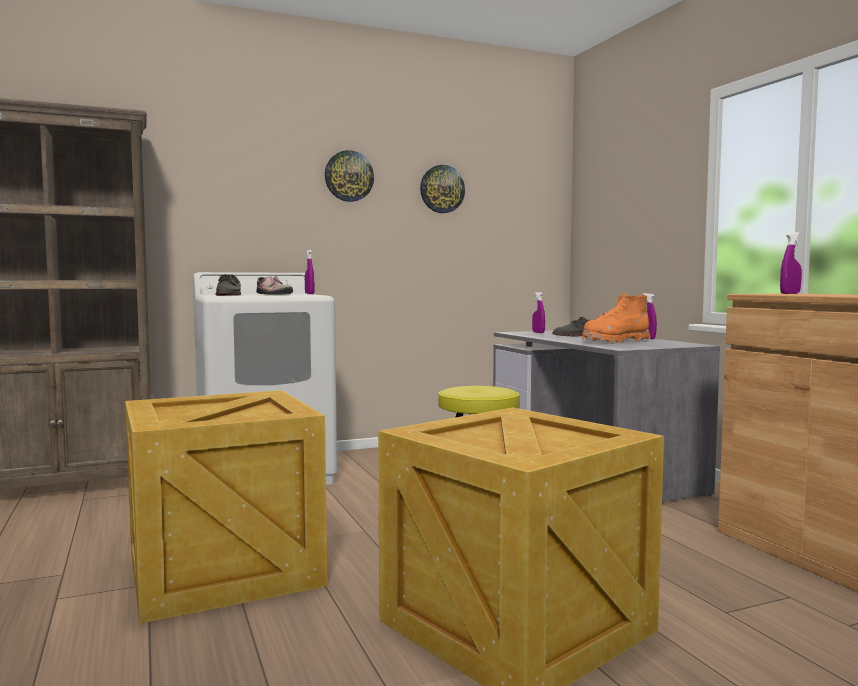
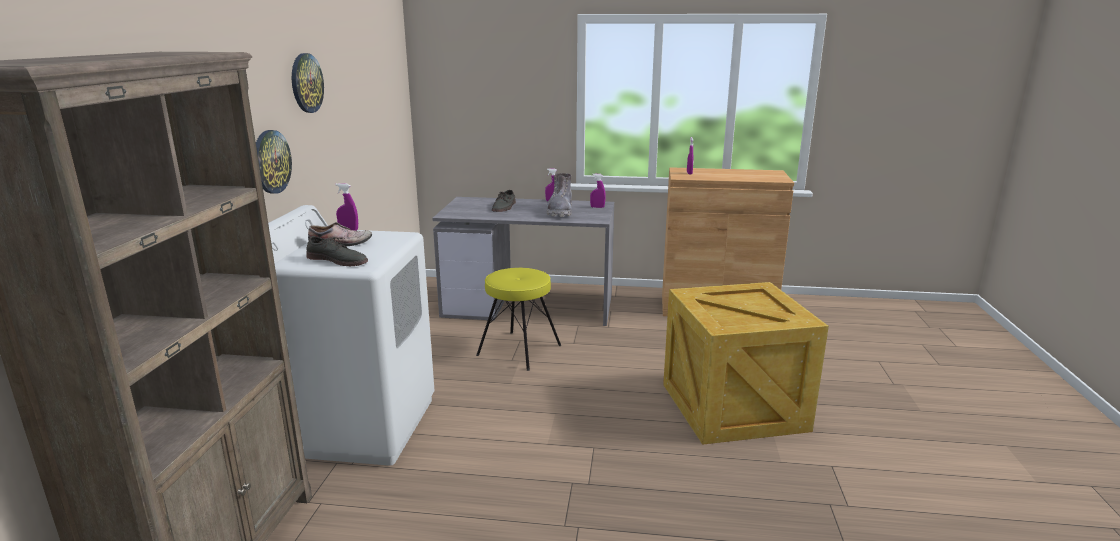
camera: 60 degrees left, 15 degrees up
(226, 567) = (576, 485): crate -> none
(442, 189) = (355, 82): wall clock -> wall clock (271, 162)
(538, 332) = (463, 209): purple spray bottle -> purple spray bottle (597, 207)
(615, 341) = (560, 211): orange boot -> grey boot

